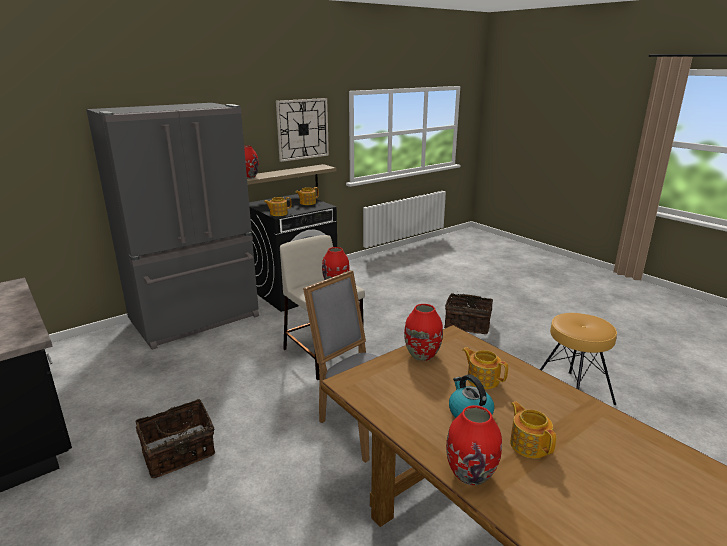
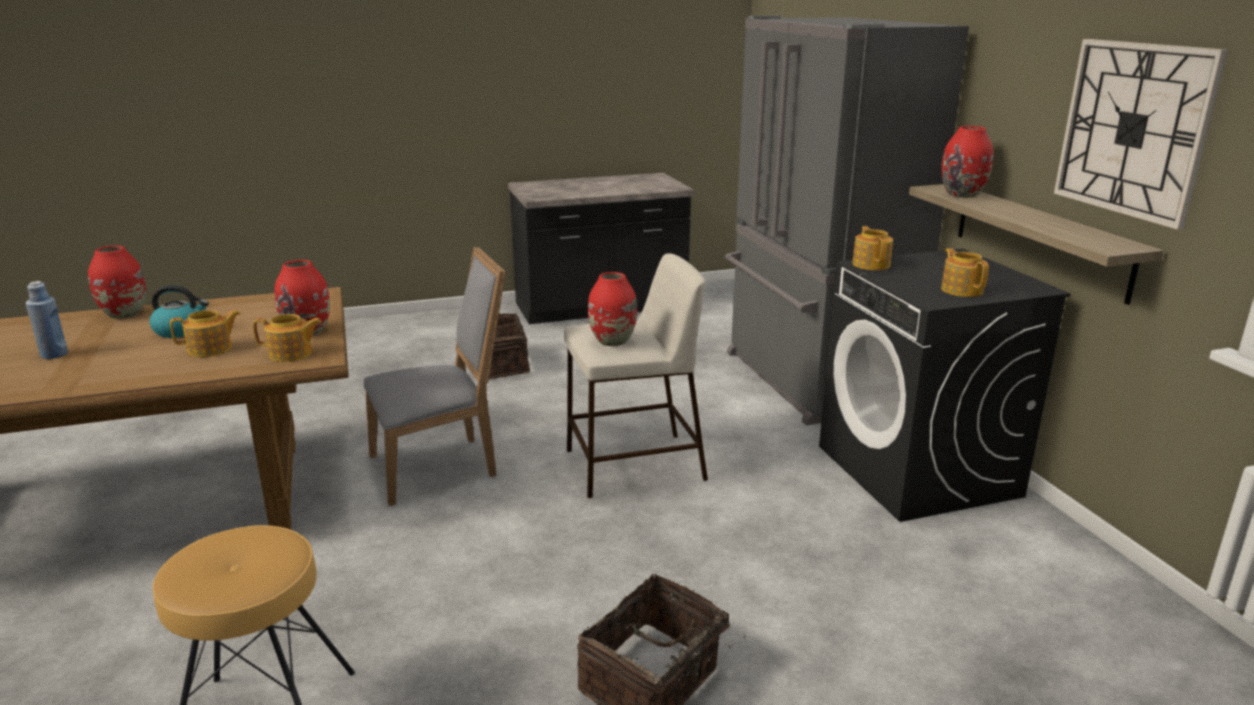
camera: 110 degrees right, 0 degrees up
(529, 444) = (98, 342): teapot -> teapot (291, 354)
(569, 453) = (54, 354): none -> blue bottle

